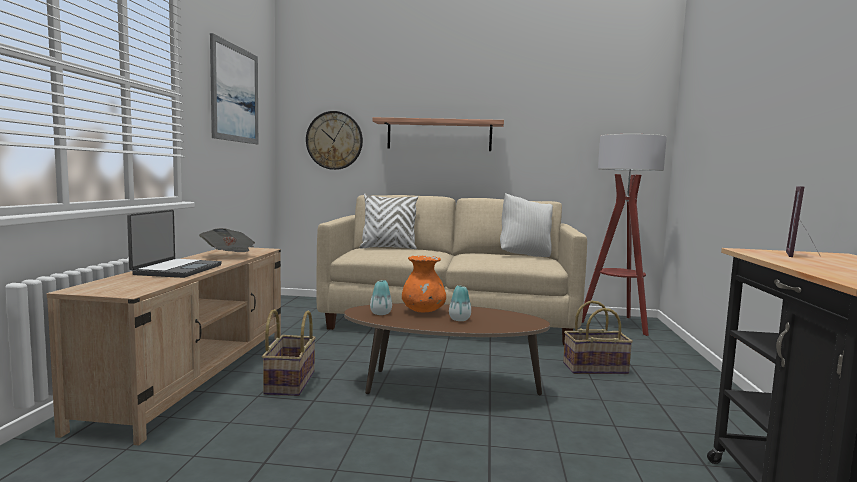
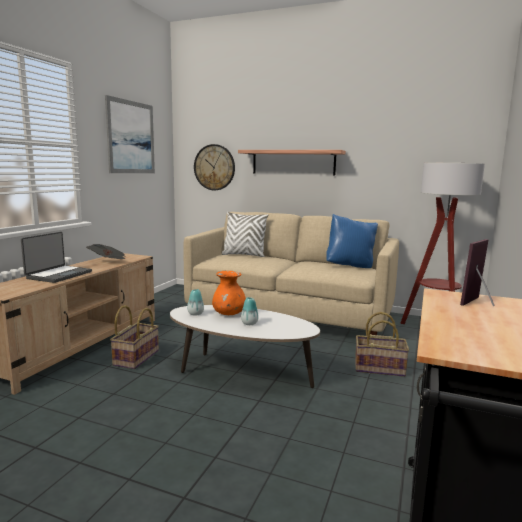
camera: 15 degrees right, 5 degrees up
(442, 387) = (241, 373): brown coffee table -> white coffee table
(525, 256) = (350, 266): white pillow -> blue pillow

